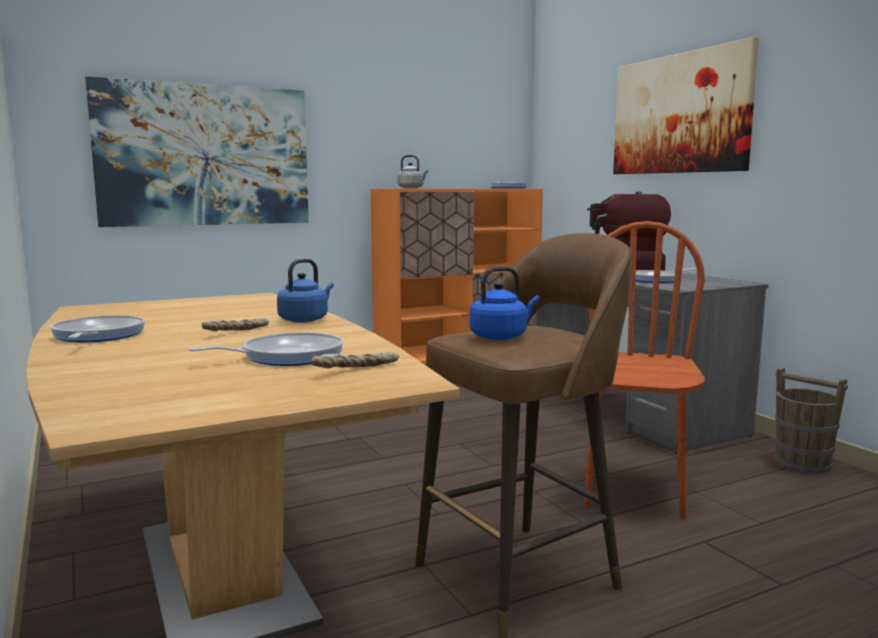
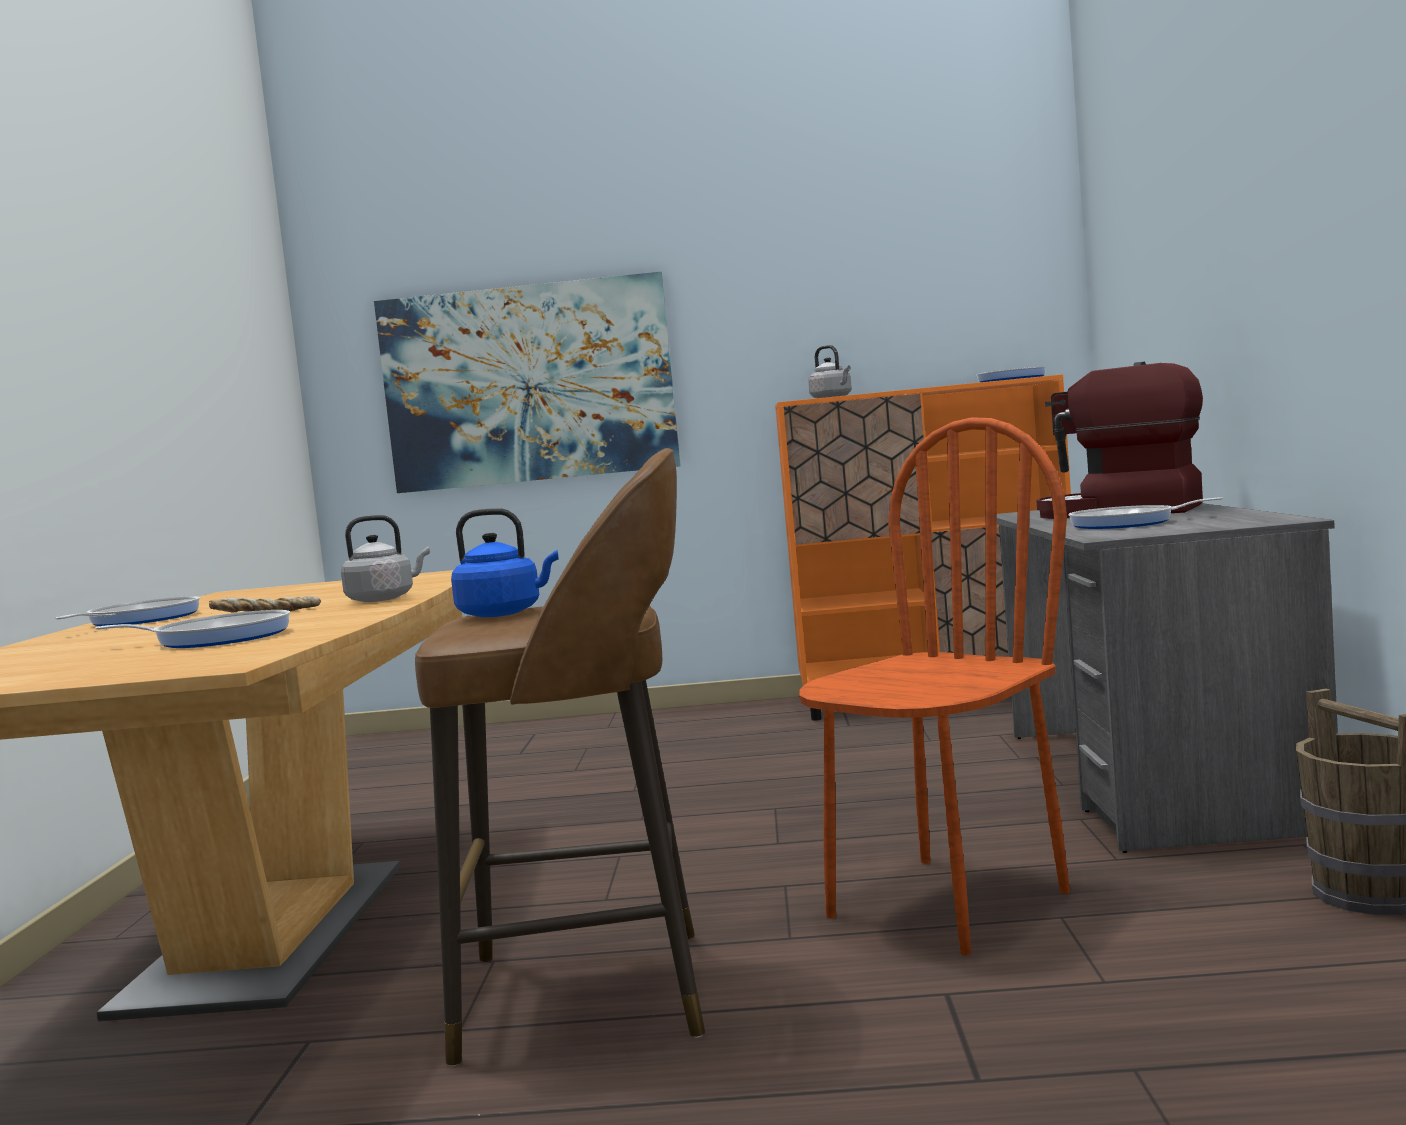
camera: 30 degrees right, 5 degrees down
(305, 320) = (384, 599): blue kettle -> grey kettle
(357, 370) = (223, 652): bread -> none
(679, 114) = (1221, 205): picture -> none

